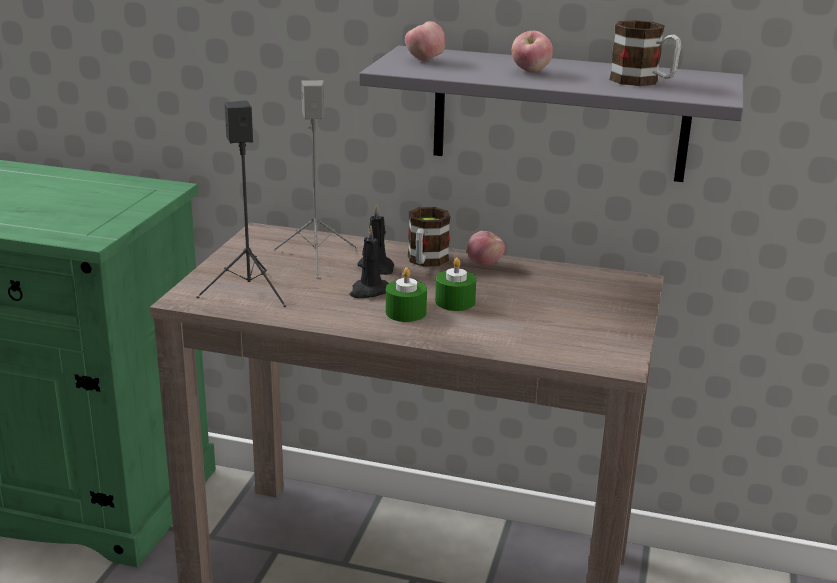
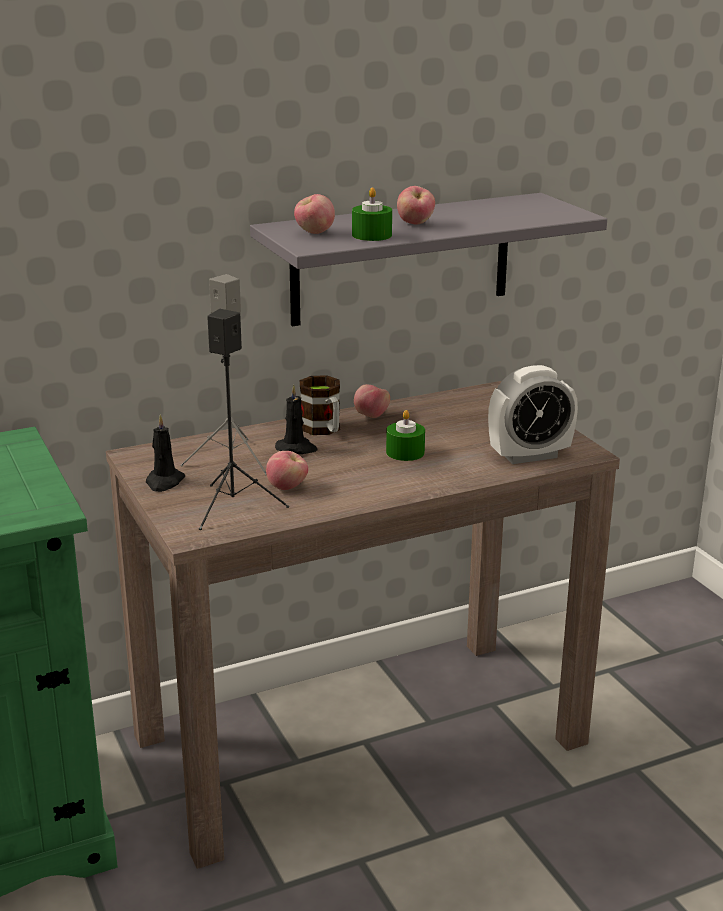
camera: 40 degrees left, 0 degrees up
(313, 293) = (287, 487): none -> apple
(369, 291) = (328, 469): black candle -> black candle (164, 482)
(406, 312) = (386, 474): green candle -> green candle (372, 235)
(559, 346) = (529, 456): none -> alarm clock
(643, 82) = (505, 214): mug -> none

